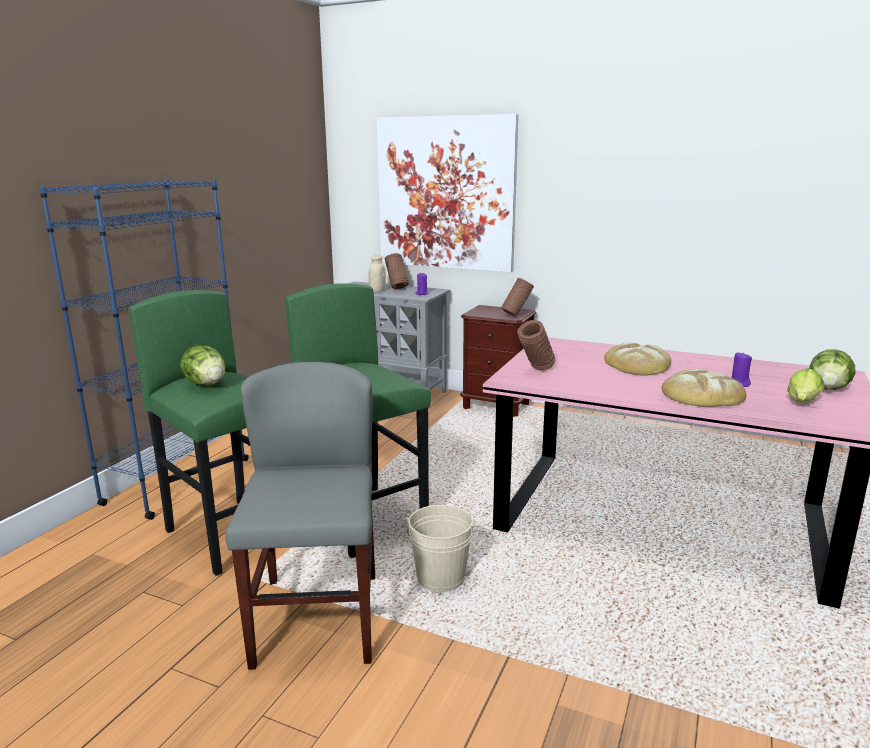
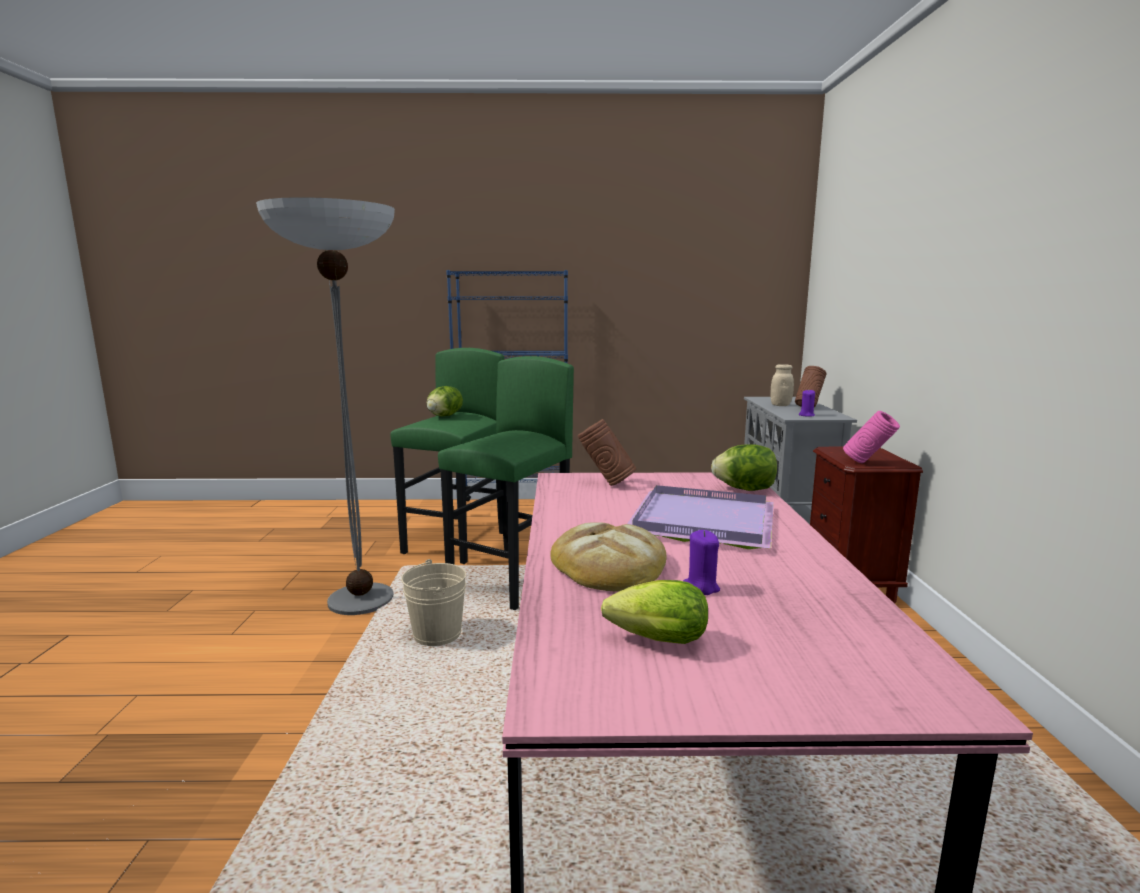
camera: 65 degrees right, 5 degrees down
(317, 619) = (361, 599): grey chair -> floor lamp
(446, 193) = (873, 295): picture -> none
(516, 315) = (867, 463): brown vase -> pink vase
(637, 365) = (704, 523): bread -> purple tray
(828, 389) = (784, 671): lettuce -> lettuce (745, 489)

